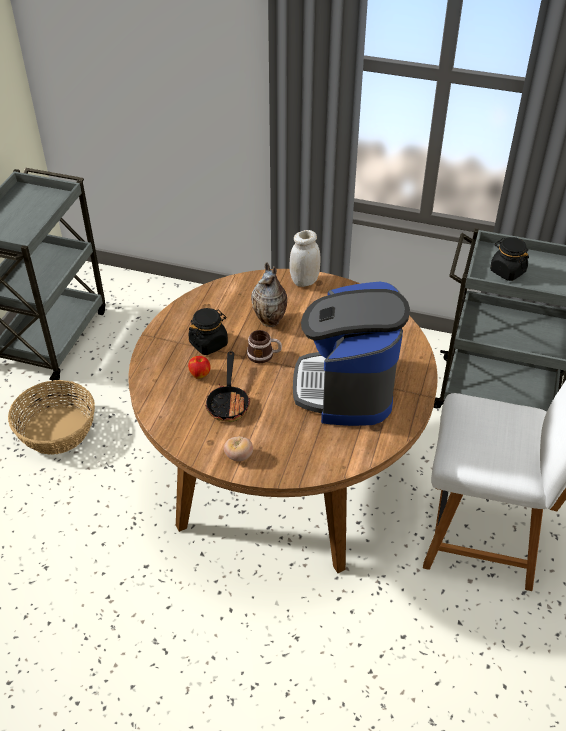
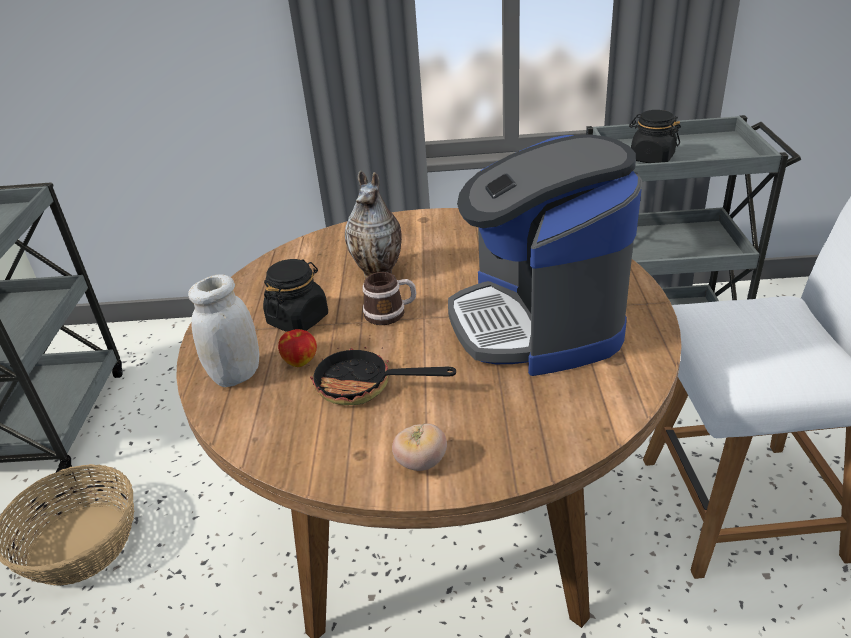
camera: 15 degrees left, 10 degrees down
(228, 402) = (365, 387): frying pan -> frying pan turned 120 degrees clockwise
(304, 281) = (403, 222): white jar -> white jar (236, 375)

